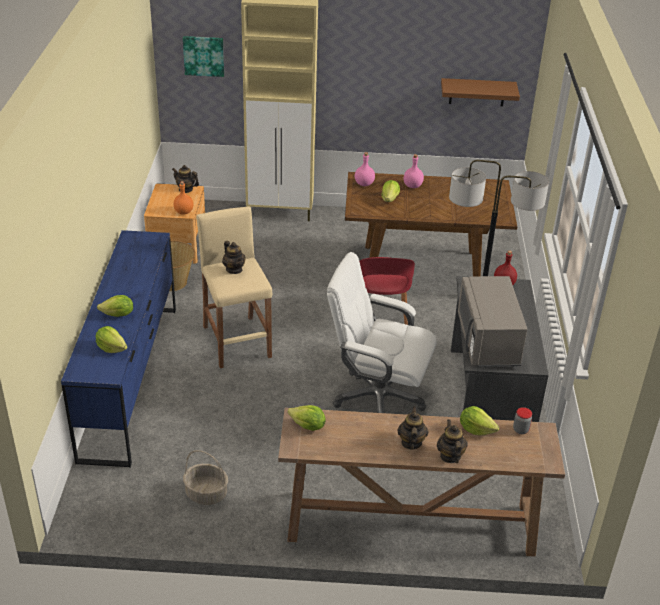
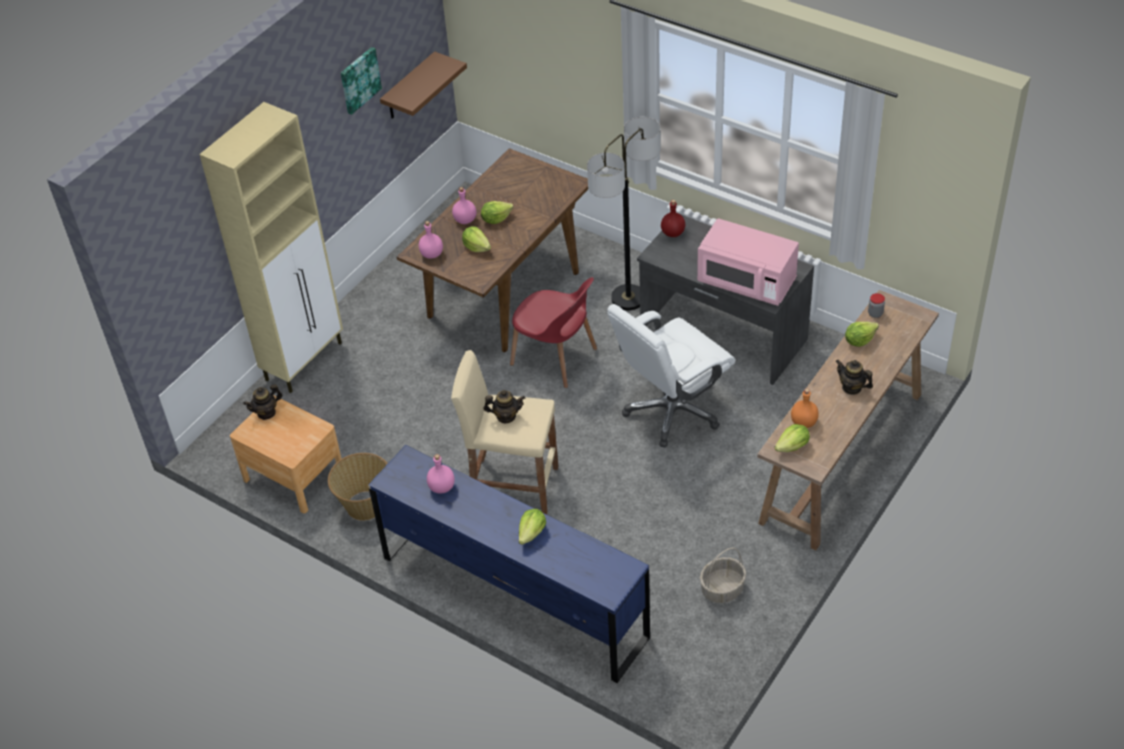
camera: 55 degrees left, 10 degrees up
(111, 348) = (586, 555): lettuce -> lettuce (496, 219)
(138, 261) = (442, 487): none -> pink bottle
(184, 212) = (315, 430): orange bottle -> orange bottle (804, 422)
(204, 55) = (176, 260): picture -> picture (359, 80)
(450, 456) = (881, 370): teapot -> none
(487, 341) = (746, 282): grey microwave -> pink microwave

